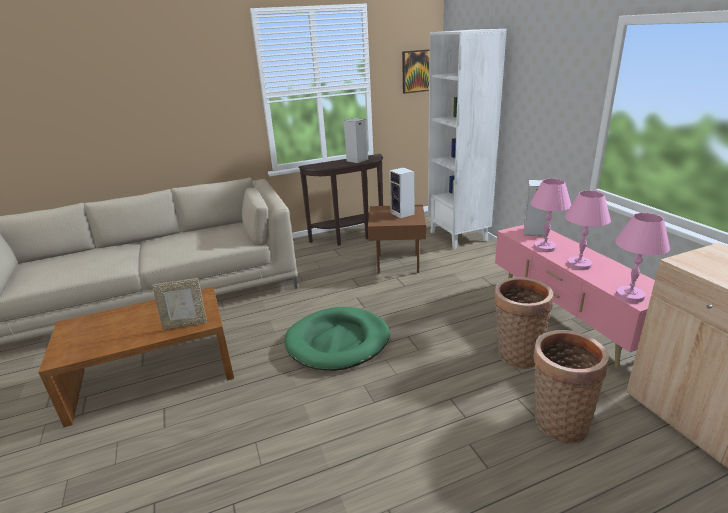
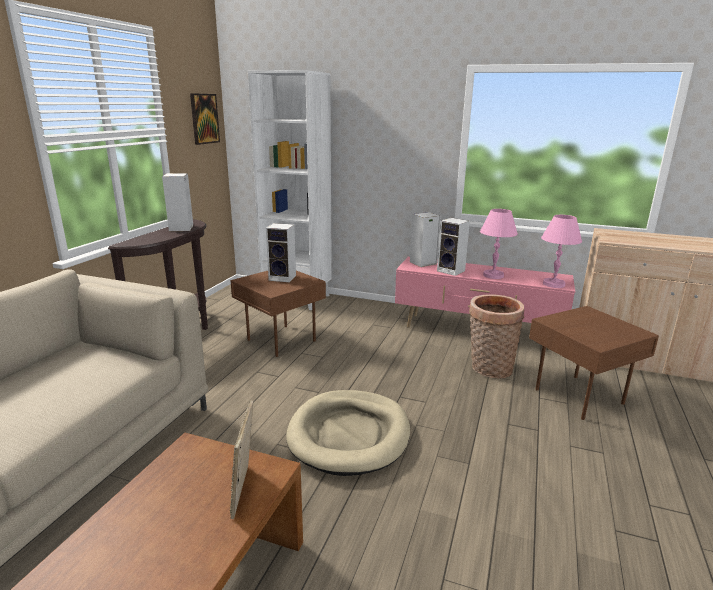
camera: 50 degrees left, 5 degrees down
(185, 324) = (245, 491): picture frame -> picture frame turned 150 degrees clockwise
(338, 342) = (349, 435): green dog bed -> beige dog bed
(545, 247) = (452, 271): pink table lamp -> speaker
(557, 421) = (579, 398): basket -> brown side table

